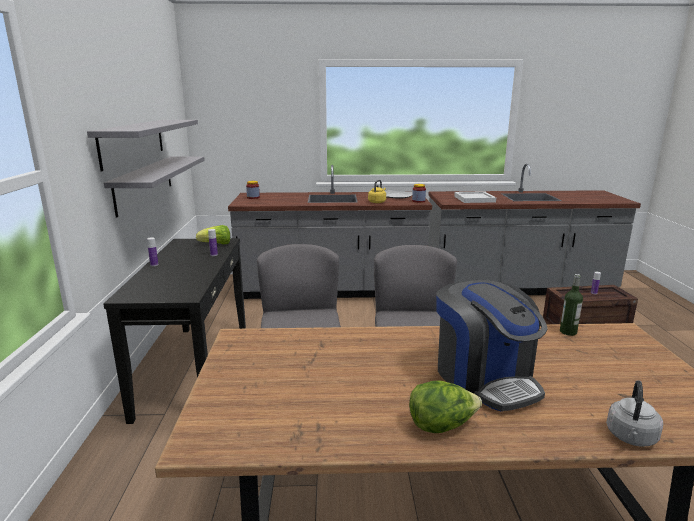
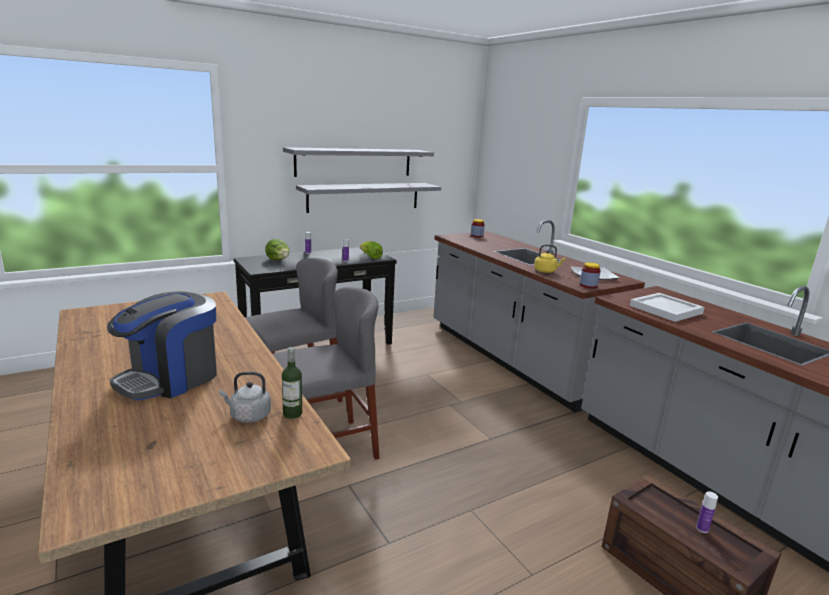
camera: 60 degrees right, 0 degrees up
(441, 425) = (97, 369): lettuce -> lettuce (278, 261)
(631, 438) = (75, 444): grey kettle -> grey kettle (248, 416)

